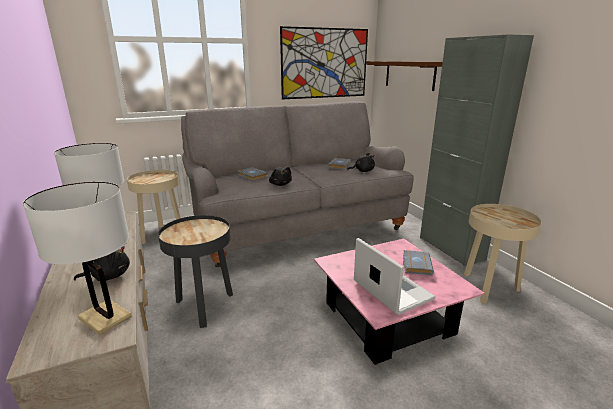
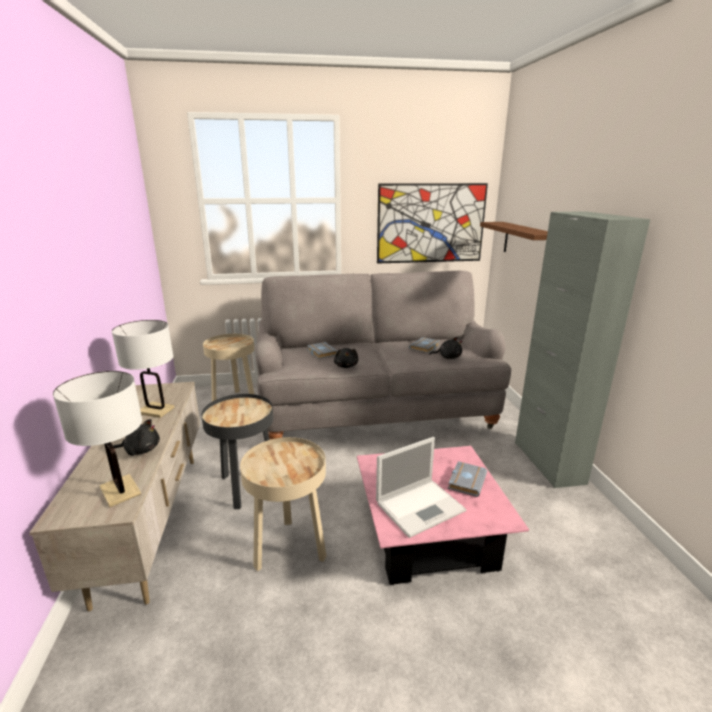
camera: 15 degrees right, 0 degrees up
(391, 289) = (421, 506): laptop -> laptop turned 75 degrees clockwise
(489, 288) = (571, 522): beige side table -> beige side table (289, 549)

